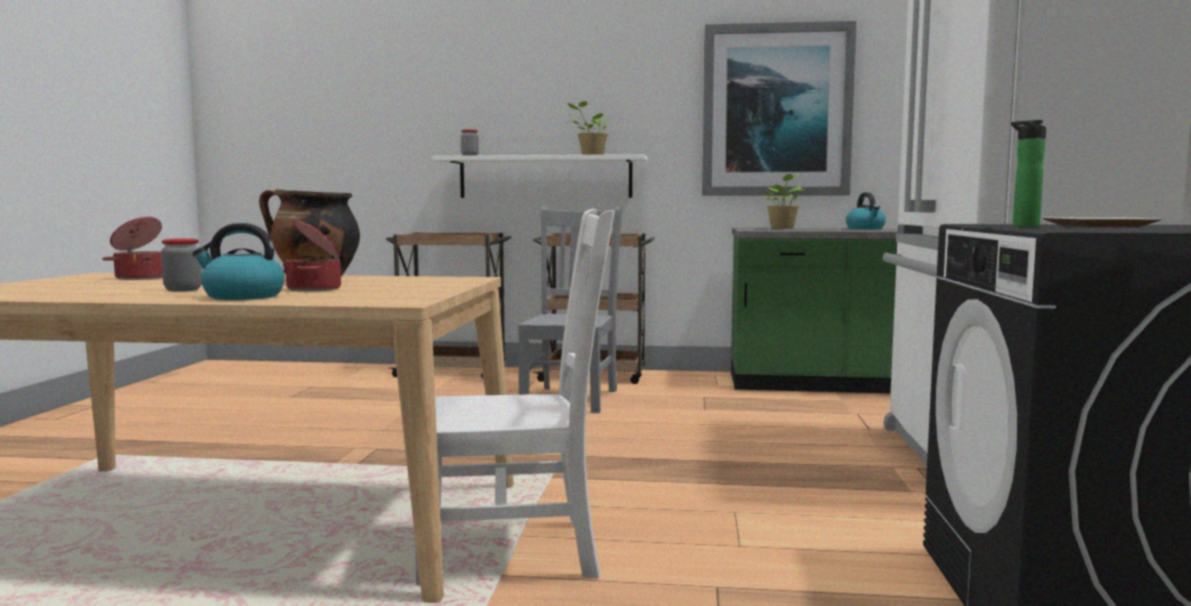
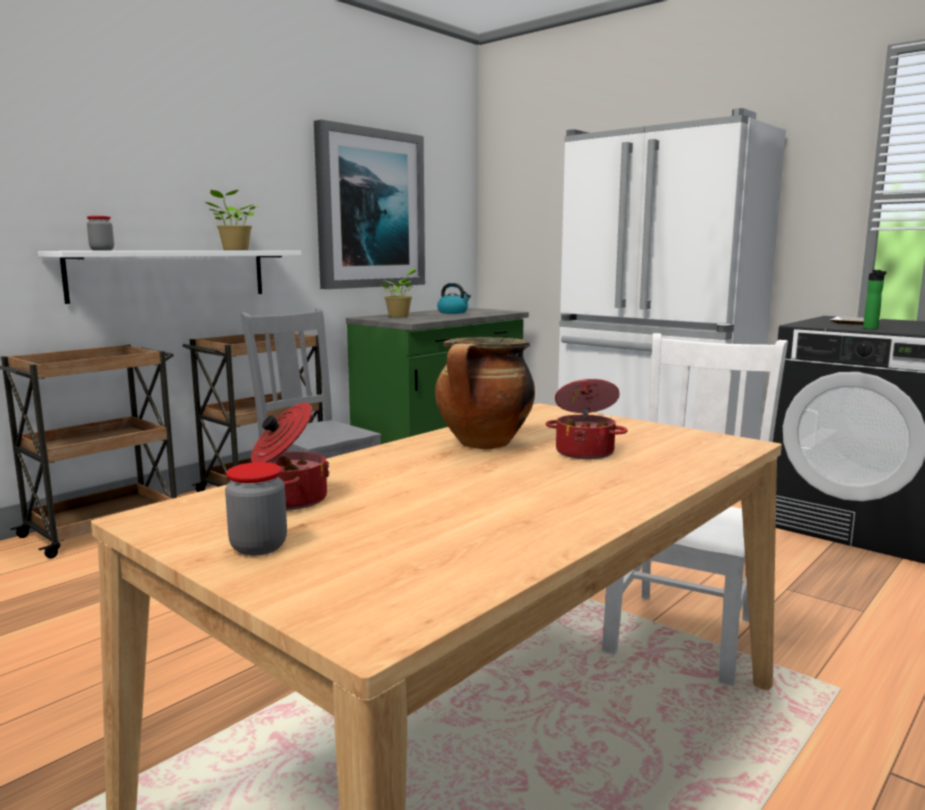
camera: 55 degrees left, 5 degrees up
(183, 290) = (522, 491): jar -> jar (258, 547)
(242, 296) = (634, 477): kettle -> none

